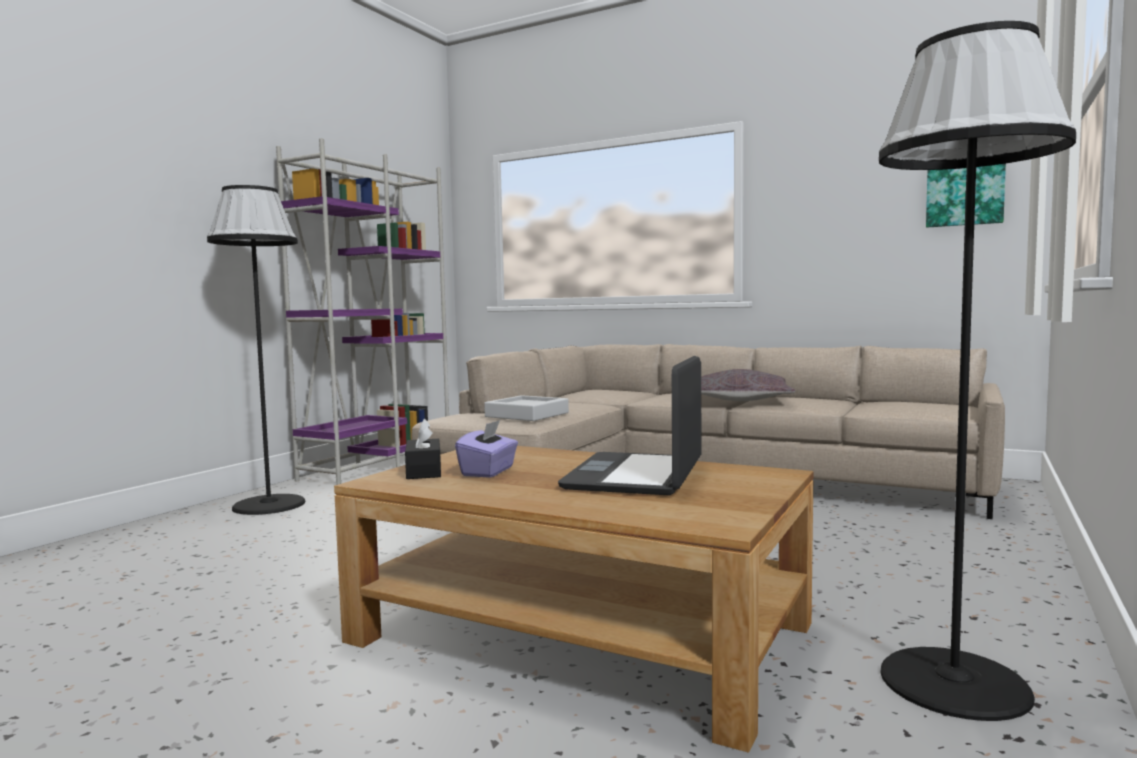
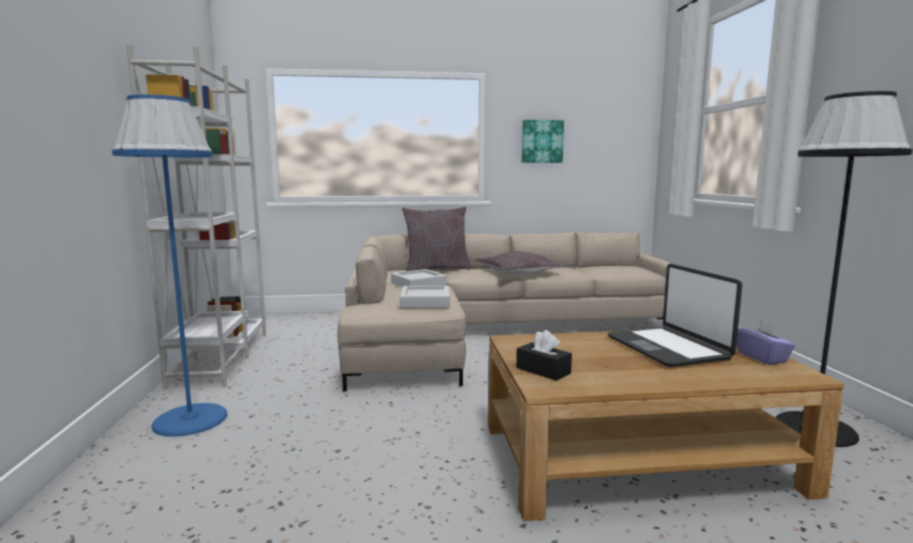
camera: 35 degrees left, 5 degrees up
(269, 505) = (190, 419): black floor lamp -> blue floor lamp
(379, 466) = (222, 358): purple bookcase -> white bookcase
(488, 471) = (583, 362): purple tissue box -> purple tissue box (762, 357)
(576, 401) = (418, 284): none -> grey tray
(646, 390) = (436, 269): none -> grey pillow
(965, 190) = (616, 136): picture -> picture (542, 141)

